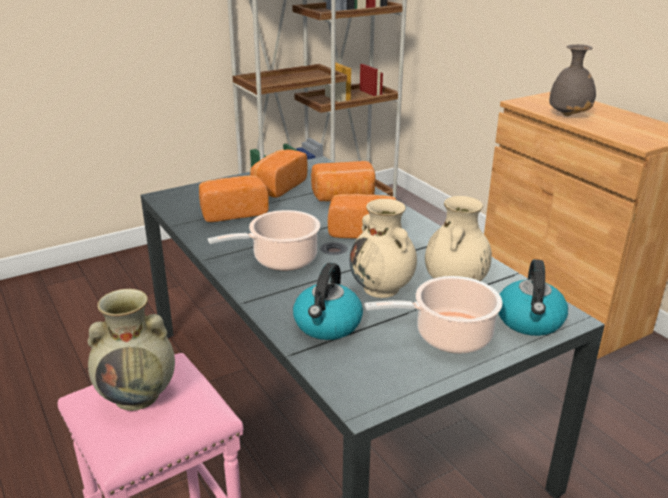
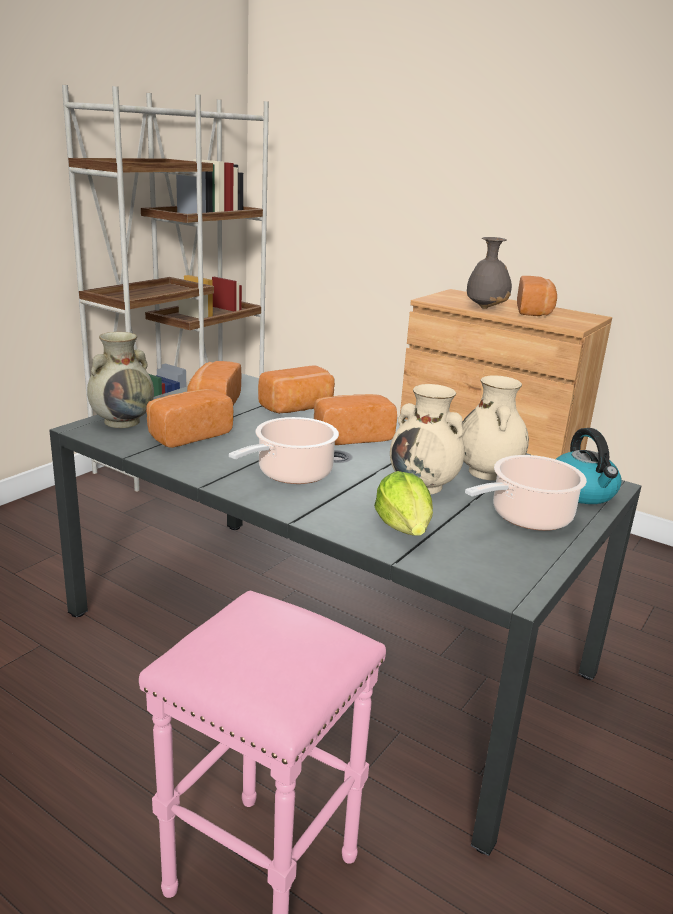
camera: 25 degrees left, 5 degrees down
(138, 395) = (258, 640): beige vase -> beige vase (123, 421)
(327, 325) = (405, 528): kettle -> lettuce
(620, 122) = (535, 311): none -> bread

